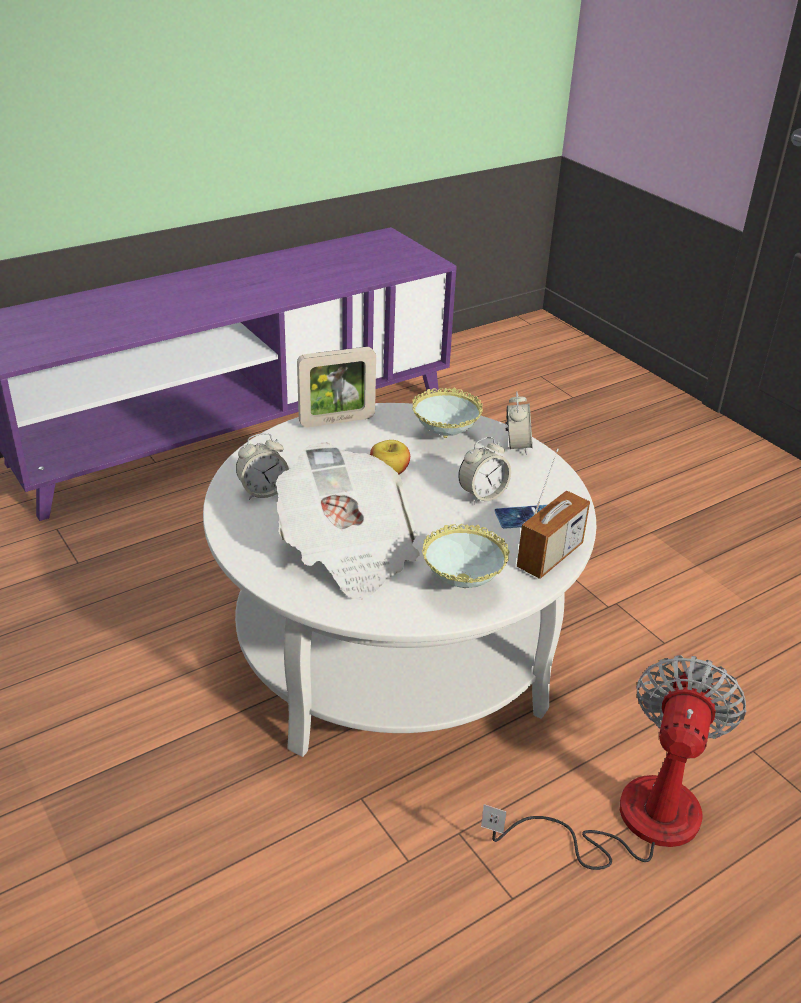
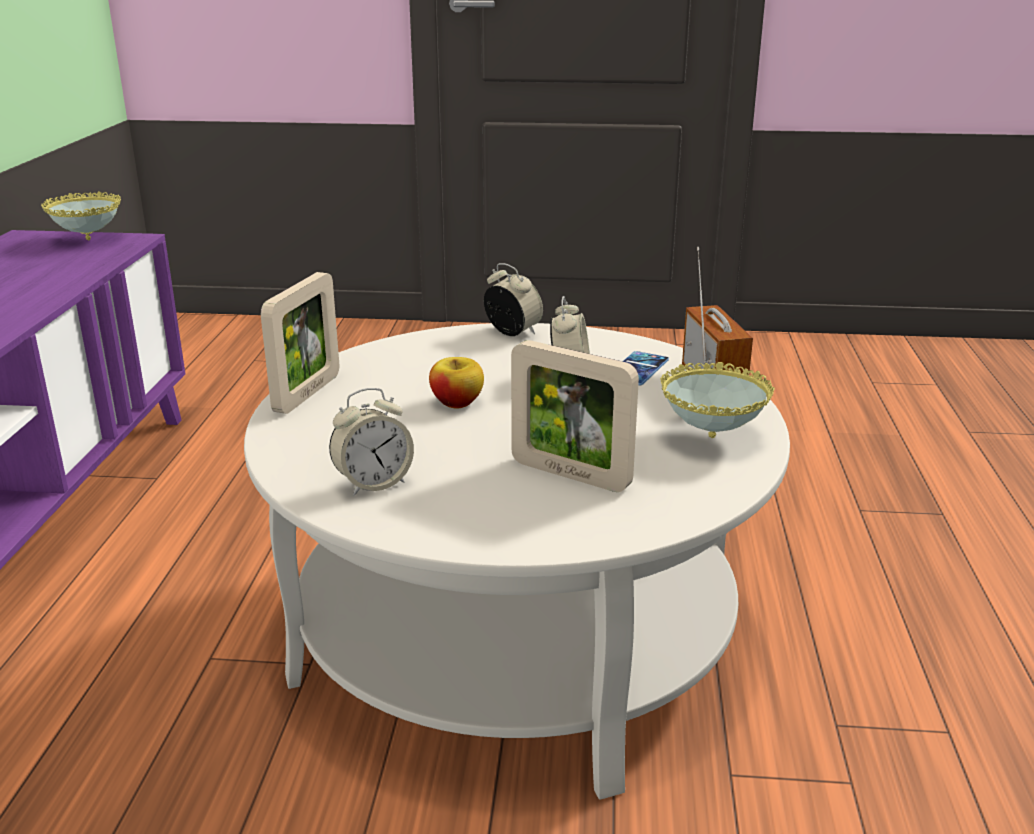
camera: 50 degrees left, 10 degrees down
(263, 491) = (373, 483): alarm clock -> alarm clock turned 45 degrees clockwise
(347, 551) = (570, 474): newspaper -> picture frame
(445, 438) = (441, 356): bowl -> bowl (88, 240)
(630, 819) = (894, 609): fan -> none

